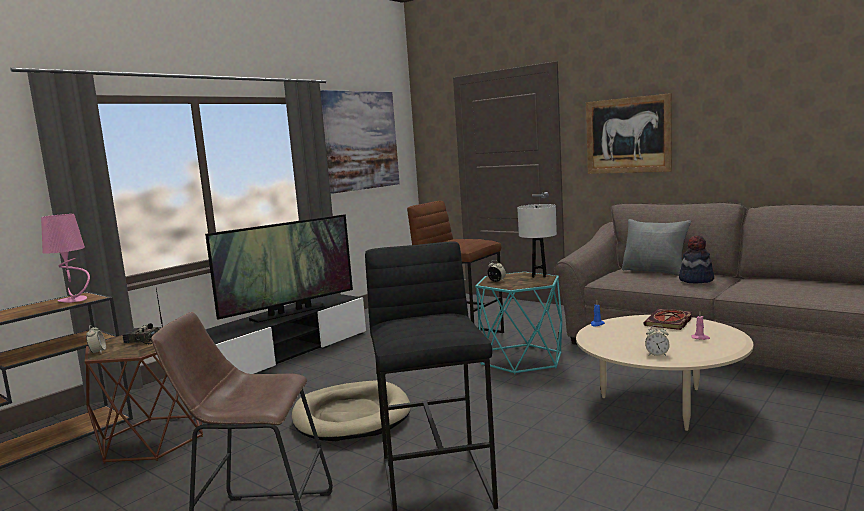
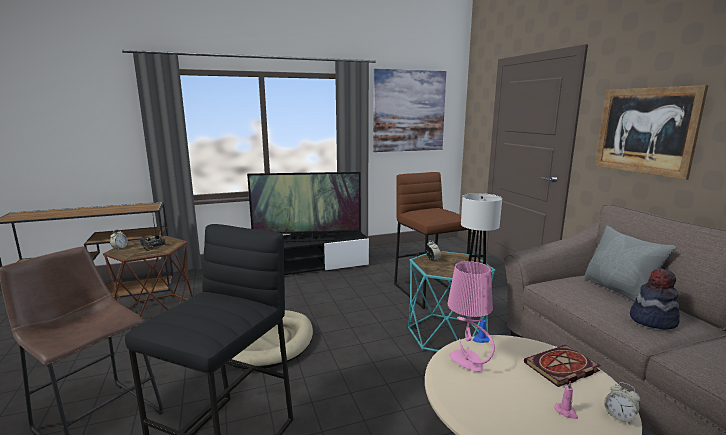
camera: 30 degrees right, 5 degrees up
(74, 300) = (141, 208): pink table lamp -> pink table lamp (467, 361)
(657, 354) = (480, 415): alarm clock -> alarm clock (619, 416)

